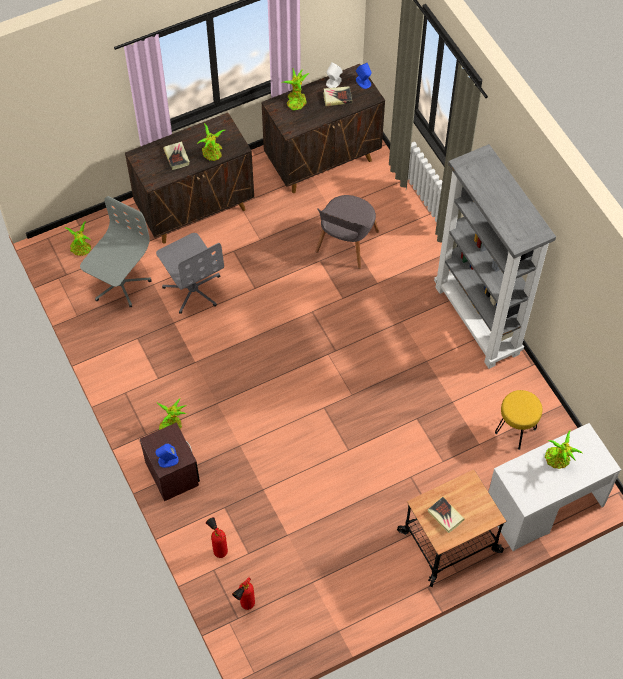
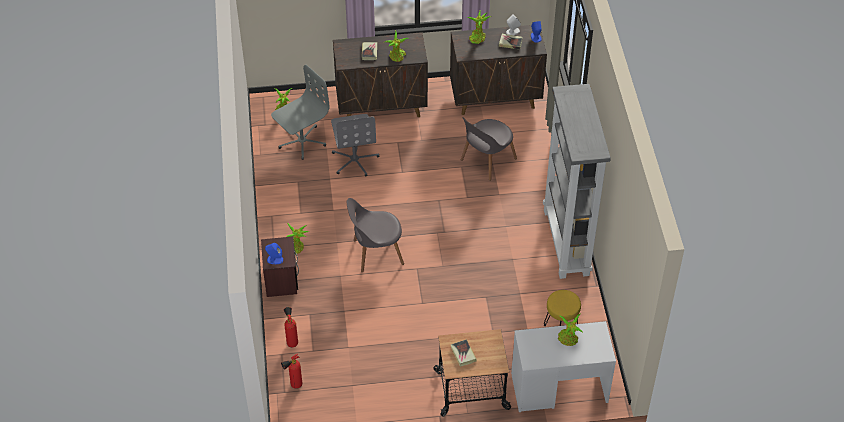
camera: 20 degrees right, 10 degrees down
(268, 402) = (375, 252): none -> grey chair

